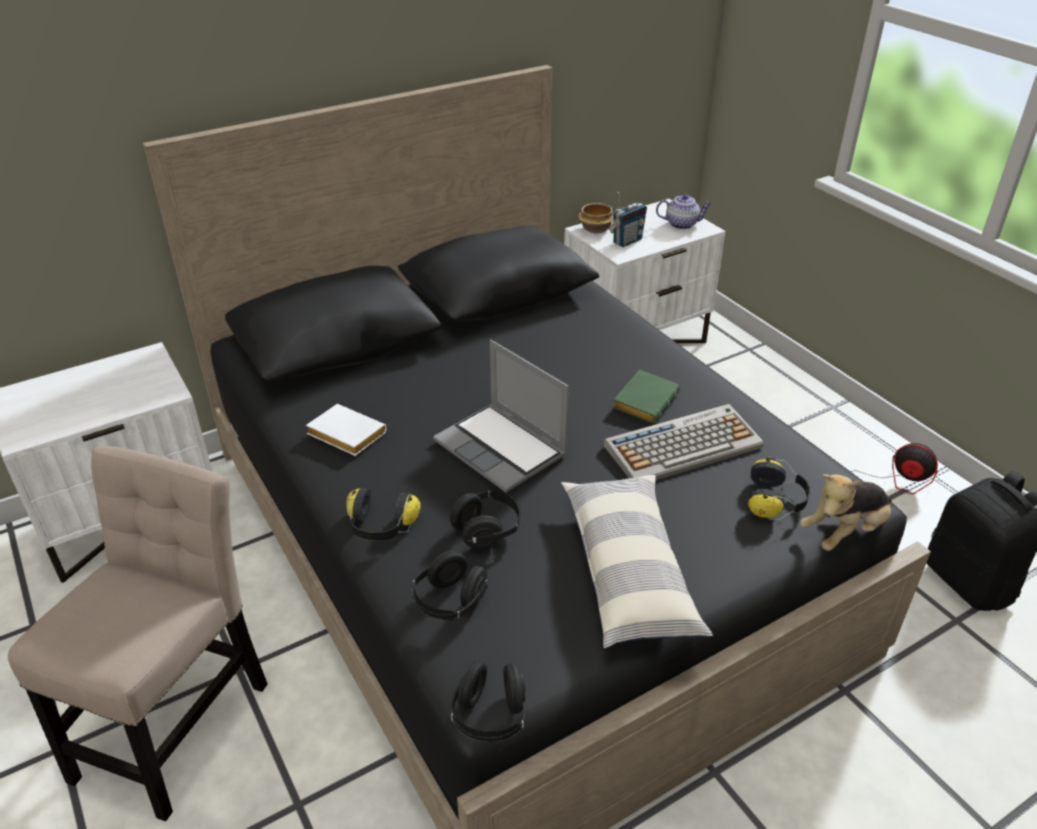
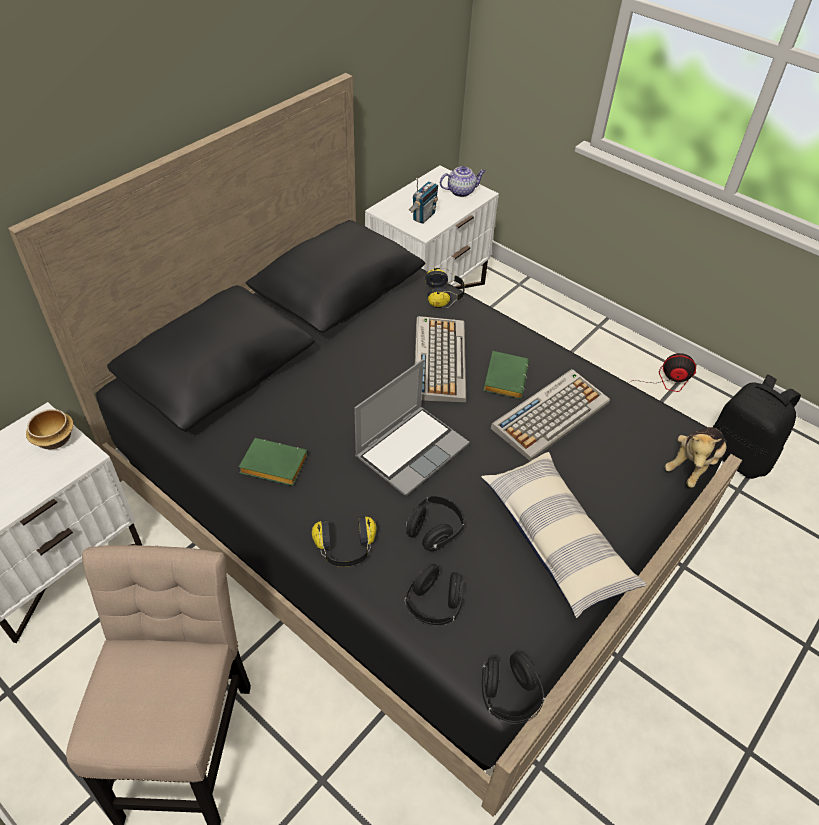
camera: 20 degrees left, 10 degrees up
(344, 435) = (272, 466): white book -> green book
(502, 449) = (411, 450): laptop -> laptop turned 75 degrees counterclockwise
(576, 371) = (438, 359): none -> keyboard
(596, 229) = (392, 208): bowl -> bowl (55, 440)
(776, 501) = (636, 450): headphones -> headphones (444, 295)

